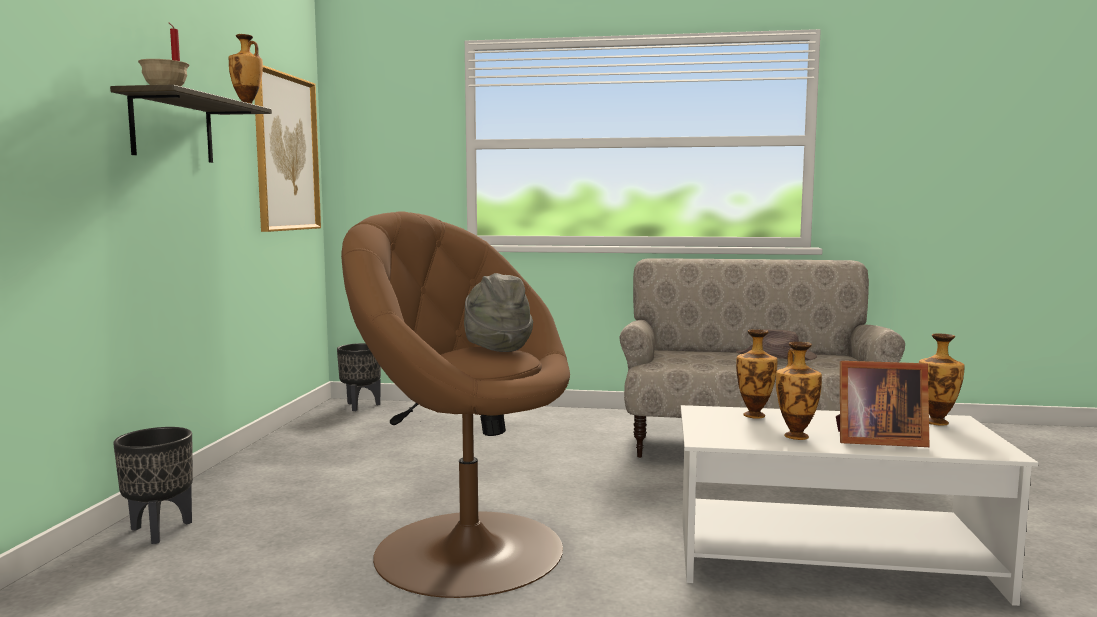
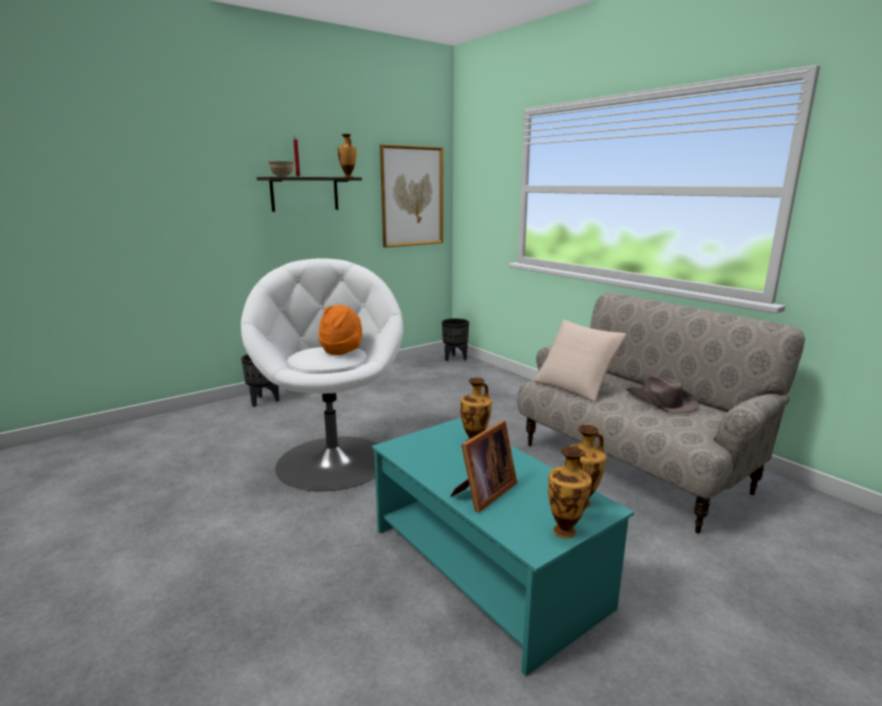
camera: 45 degrees right, 10 degrees up
(467, 549) = (333, 460): brown armchair -> white armchair
(496, 347) = (342, 350): grey hat -> orange hat
(688, 362) = (576, 386): none -> beige pillow
(796, 435) = (448, 466): vase -> vase (565, 530)
(832, 557) = (486, 567): white coffee table -> turquoise coffee table
(875, 440) = (483, 493): picture frame -> picture frame turned 105 degrees counterclockwise

